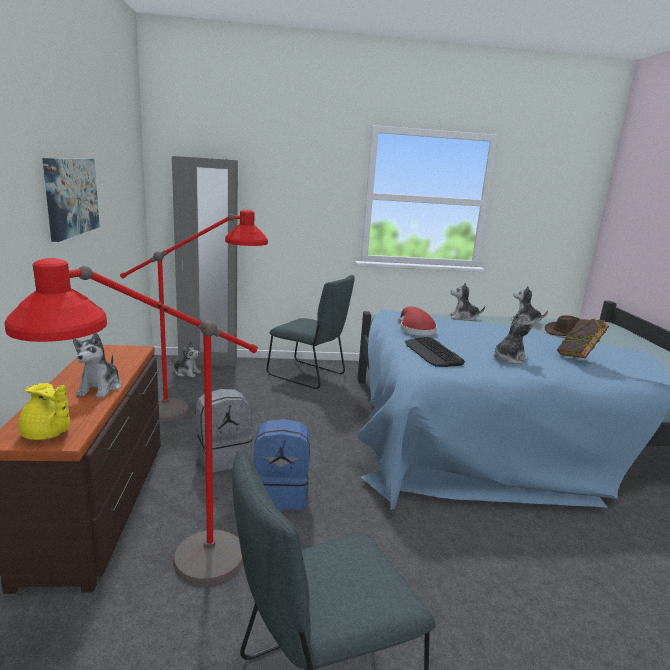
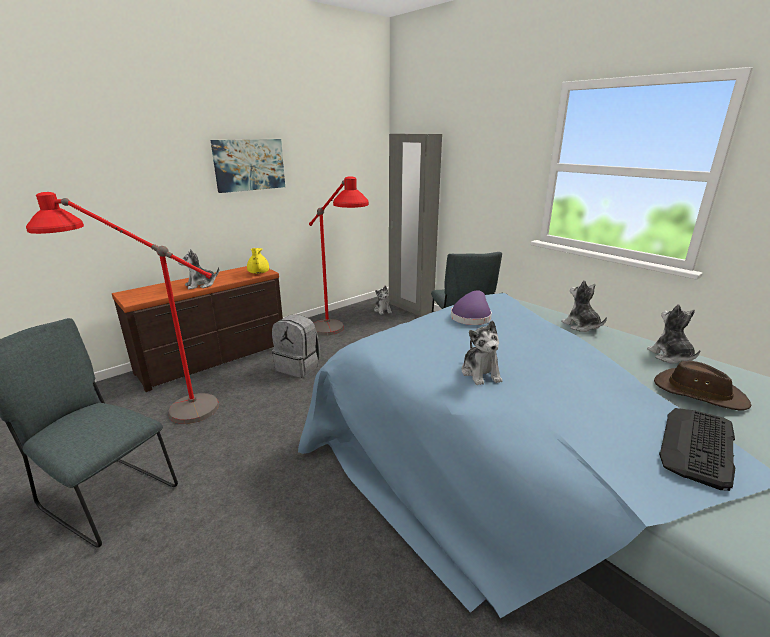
camera: 55 degrees right, 5 degrees up
(47, 434) = (135, 296): yellow teapot -> yellow teapot (258, 272)
(281, 494) = (279, 403): blue backpack -> none
(415, 330) = (471, 317): red hat -> purple hat
(432, 353) = (420, 337): keyboard -> keyboard (697, 445)
(508, 359) = (481, 373): plush toy -> plush toy turned 60 degrees clockwise
(578, 357) = (580, 412): book -> none

